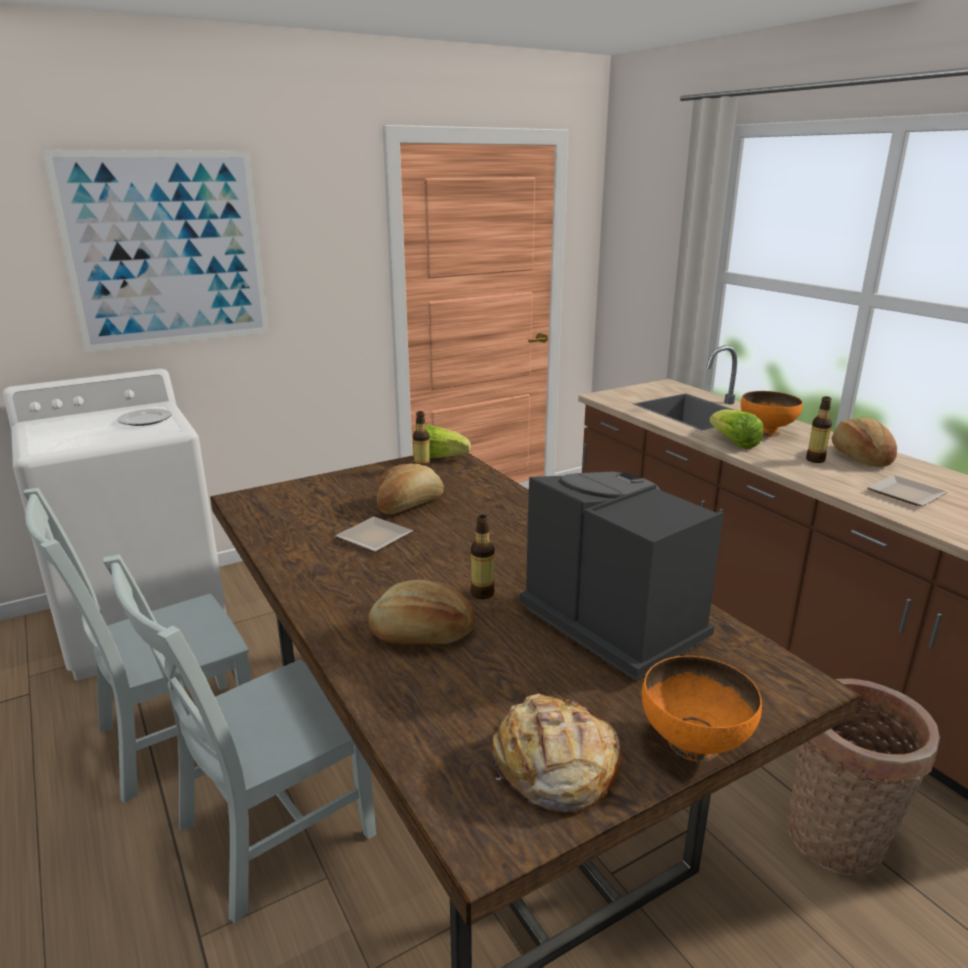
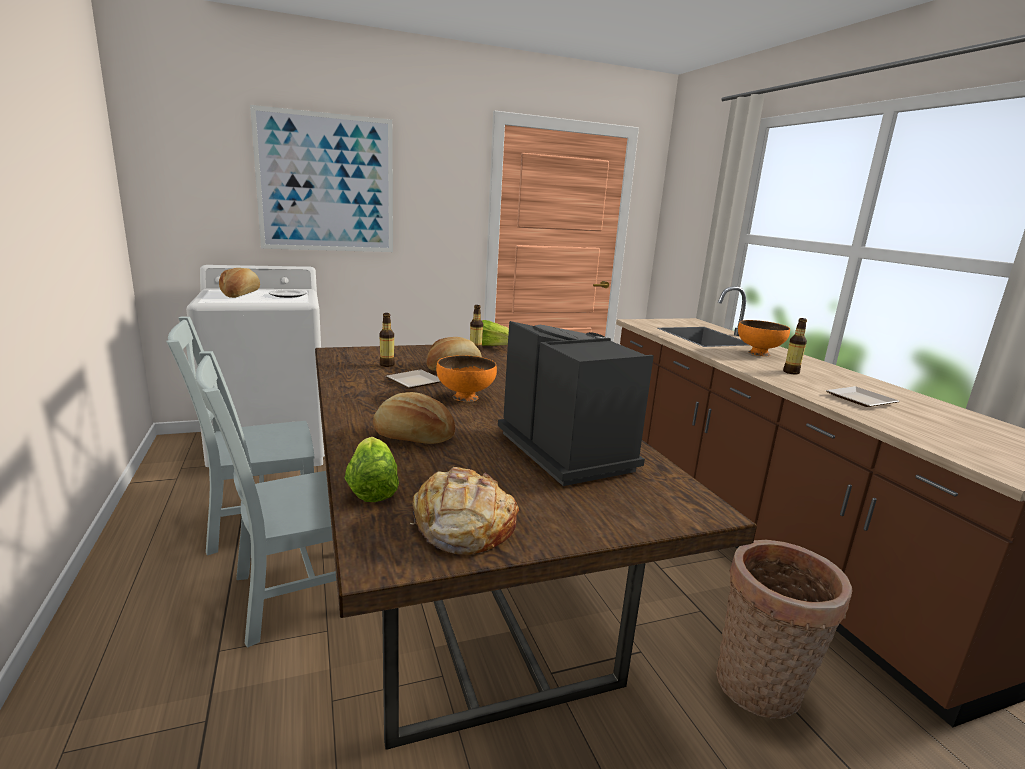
camera: 10 degrees right, 5 degrees down
(482, 593) = (474, 421): bottle -> bottle (387, 365)
(693, 745) = (587, 532): orange bowl -> orange bowl (465, 397)
(734, 443) = (726, 356): lettuce -> lettuce (372, 488)
(860, 457) = (833, 375): bread -> bread (241, 294)

